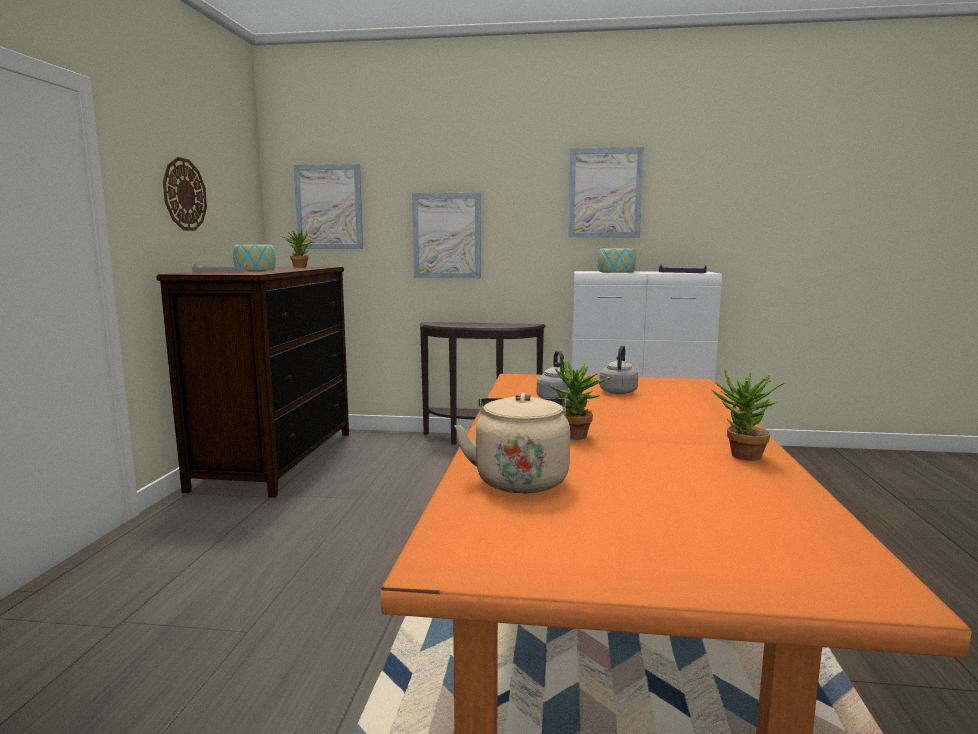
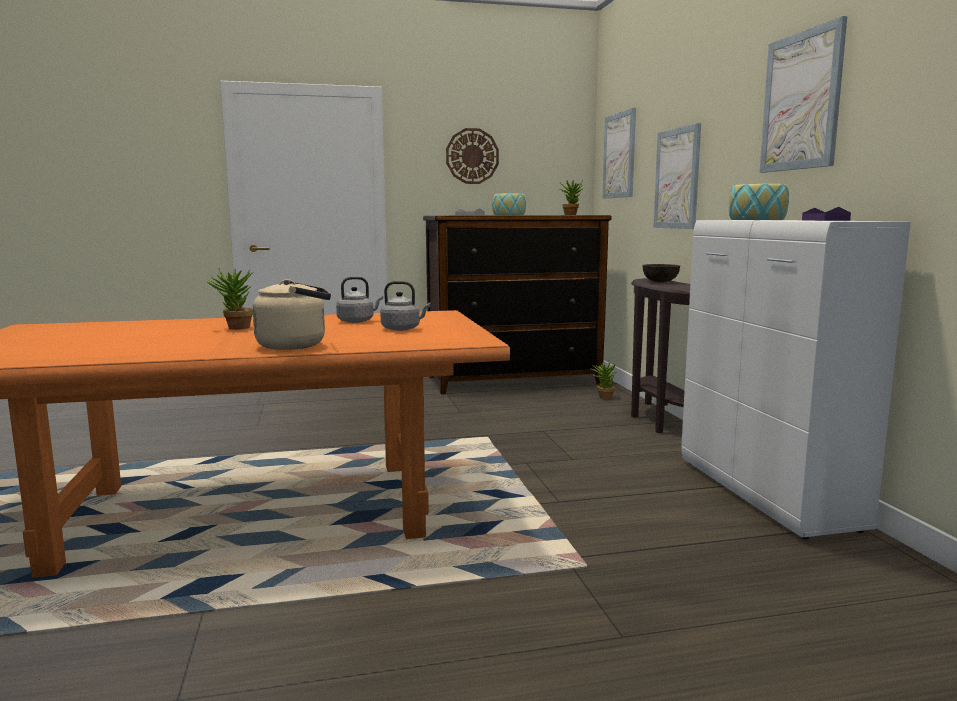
camera: 70 degrees right, 0 degrees up
(460, 324) = (660, 282): none -> brown bowl
(520, 479) = (141, 326): beige kettle -> beige kettle (296, 345)
(741, 457) = (179, 351): potted plant -> potted plant (603, 397)

